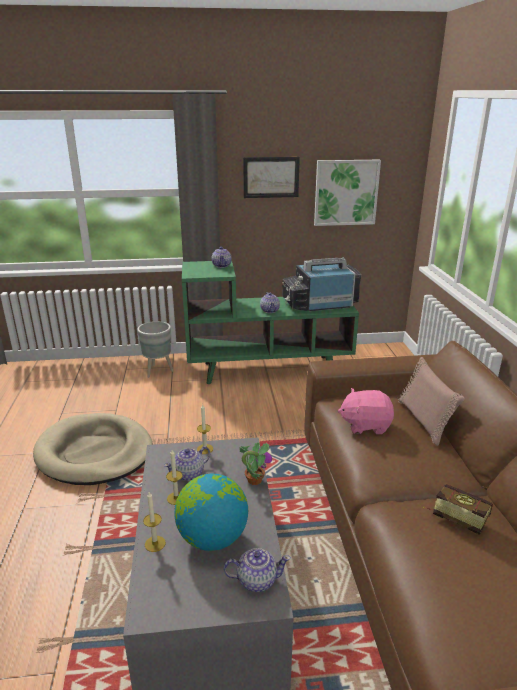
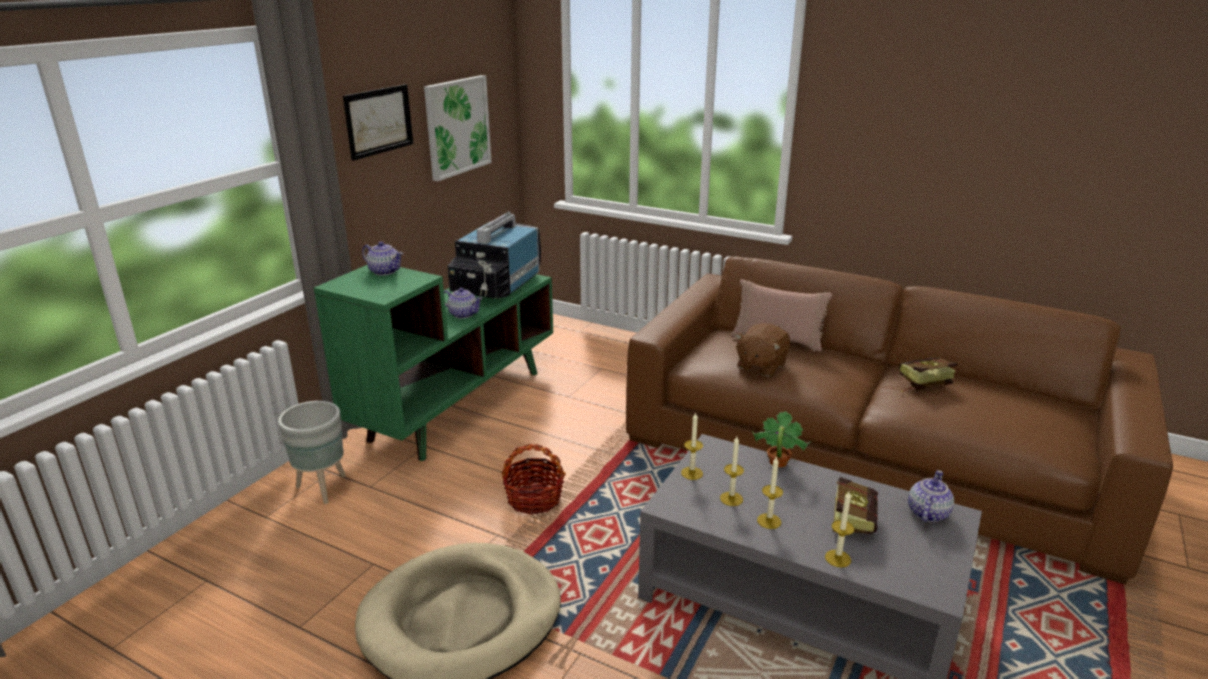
camera: 55 degrees left, 0 degrees up
(189, 474) = (731, 499): teapot -> candle
(210, 430) = (534, 499): none -> basket
(212, 538) = (853, 518): globe -> book
(365, 425) = (760, 366): pink plush toy -> brown plush toy

